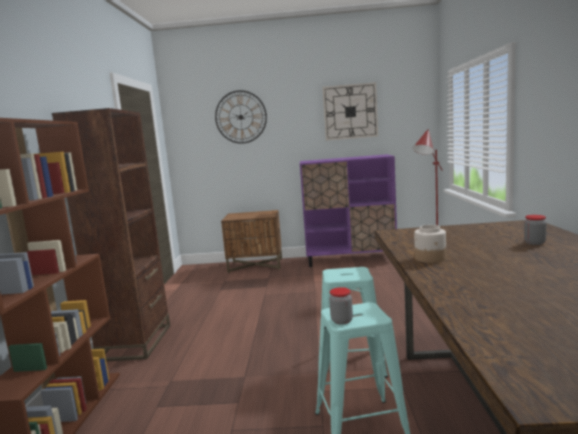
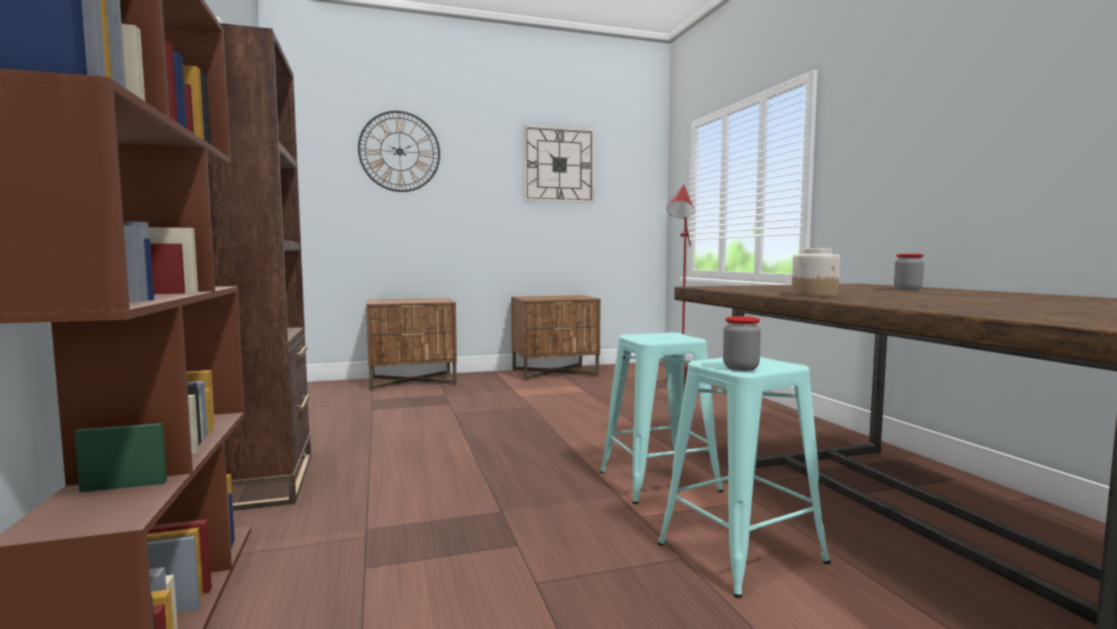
camera: 20 degrees left, 5 degrees down
(350, 259) = (555, 373): purple cabinet -> brown nightstand

